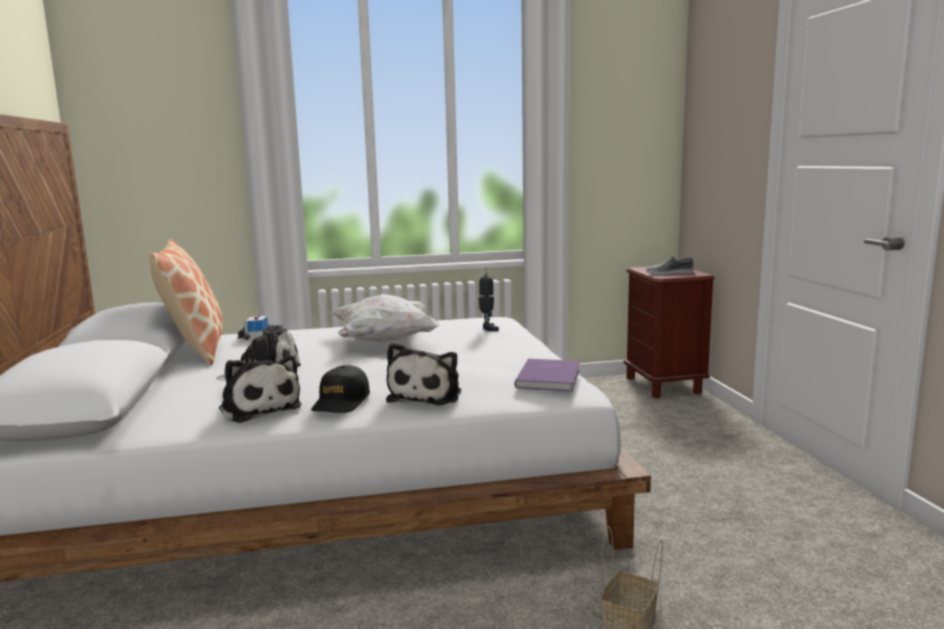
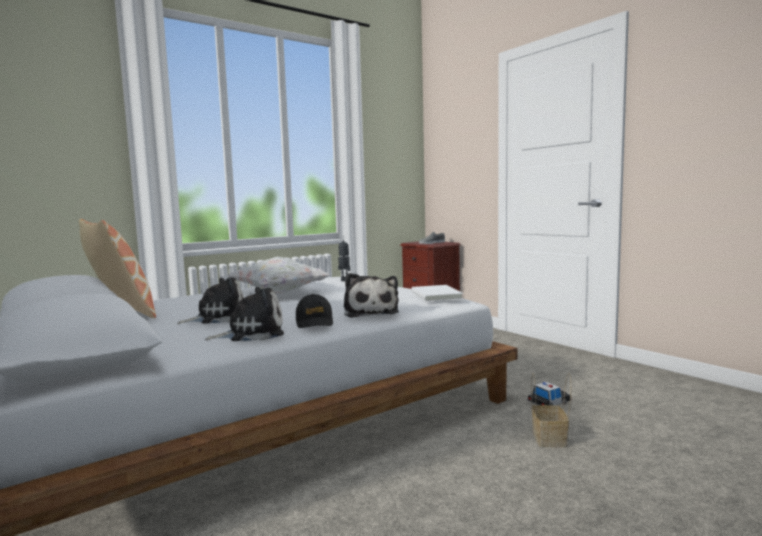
camera: 25 degrees left, 5 degrees down
(259, 408) = (252, 333): plush toy -> plush toy turned 45 degrees counterclockwise
(261, 336) = (168, 300): toy car -> toy car (549, 402)
(550, 377) = (437, 295): purple book -> white book

